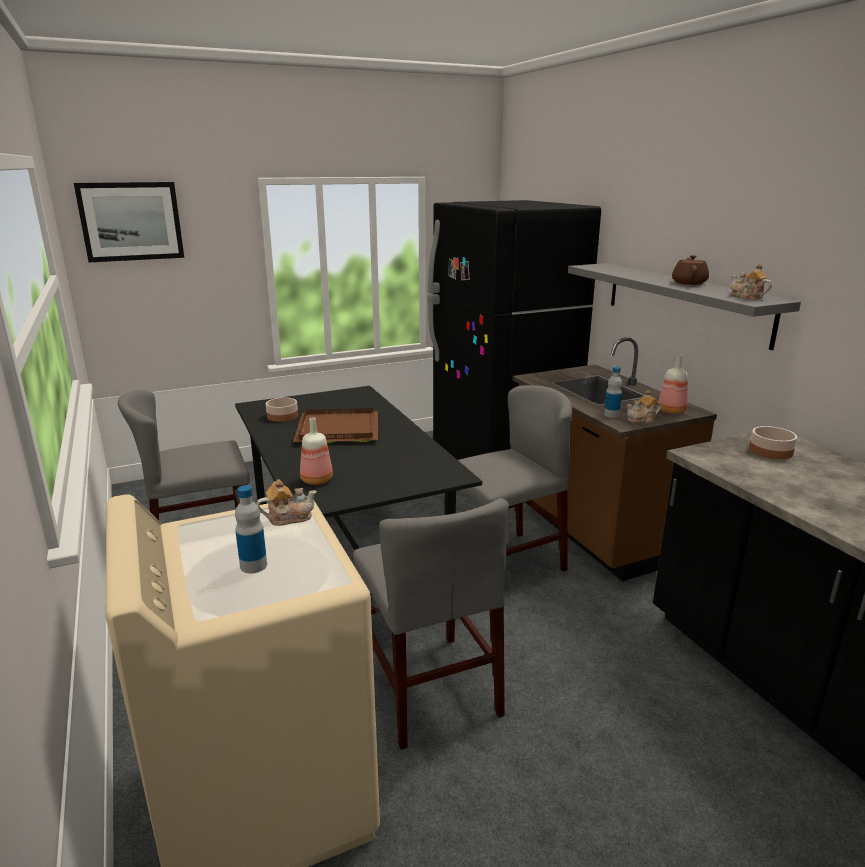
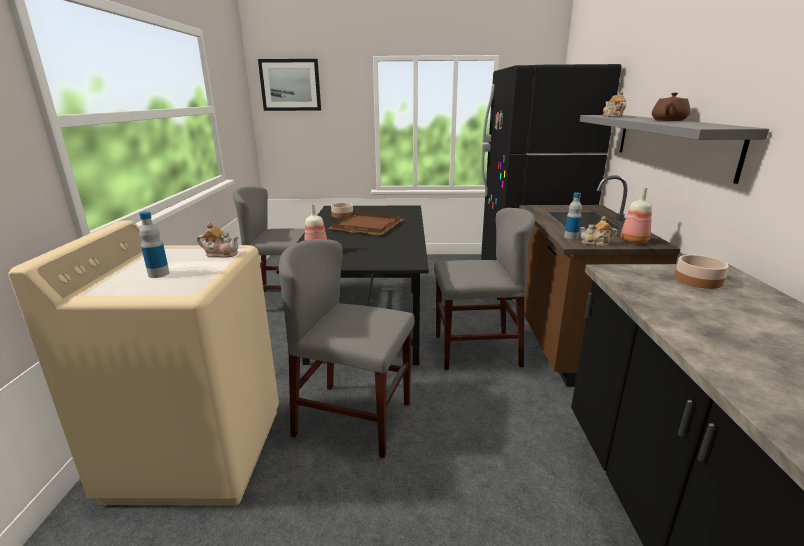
camera: 25 degrees right, 0 degrees up
(429, 687) = (353, 418): grey chair -> grey chair turned 105 degrees clockwise
(747, 297) = (708, 125): teapot -> teapot (612, 116)

